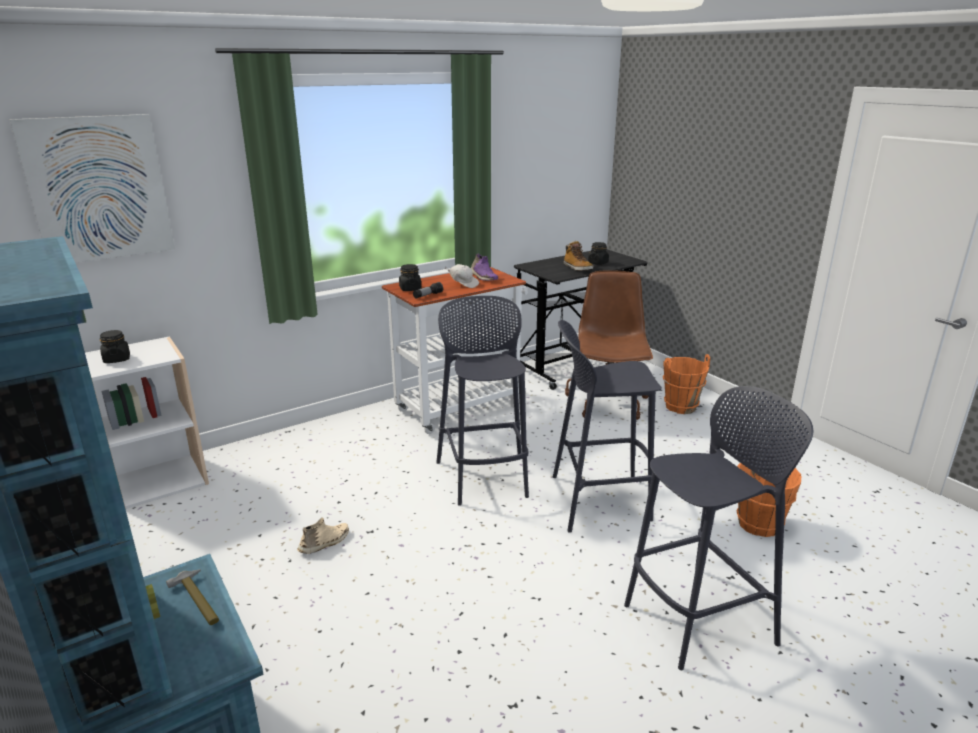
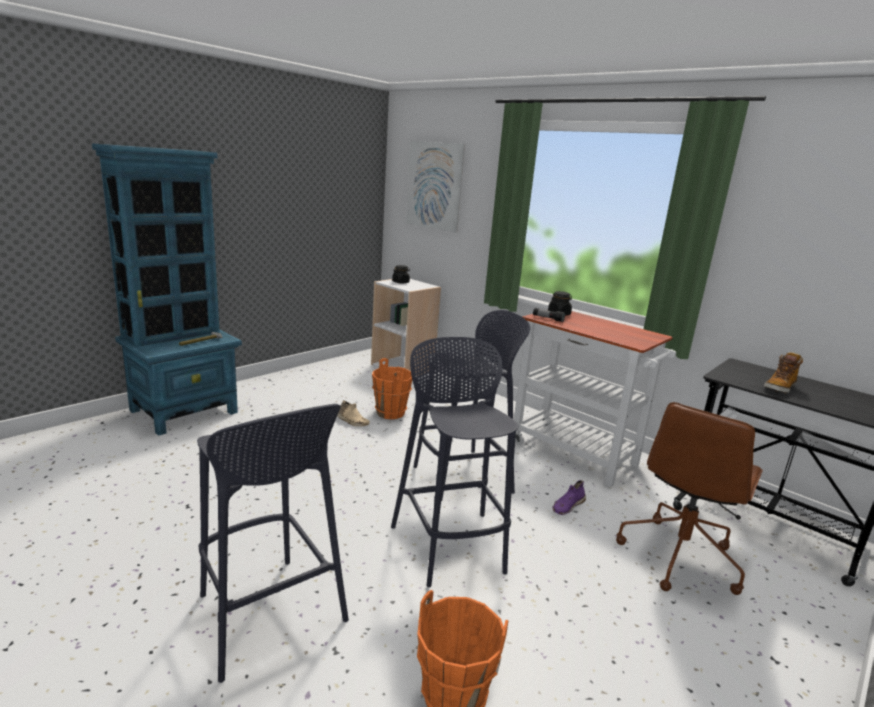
camera: 75 degrees right, 5 degrees down
(463, 284) = (596, 328): white cap -> none
(483, 277) = (628, 334): purple shoe -> purple shoe (567, 506)
(598, 263) = (830, 401): black jar -> none
(608, 404) = (679, 555): brown office chair -> brown office chair turned 135 degrees clockwise
(680, 407) = (747, 633): orange bucket -> orange bucket (391, 413)

